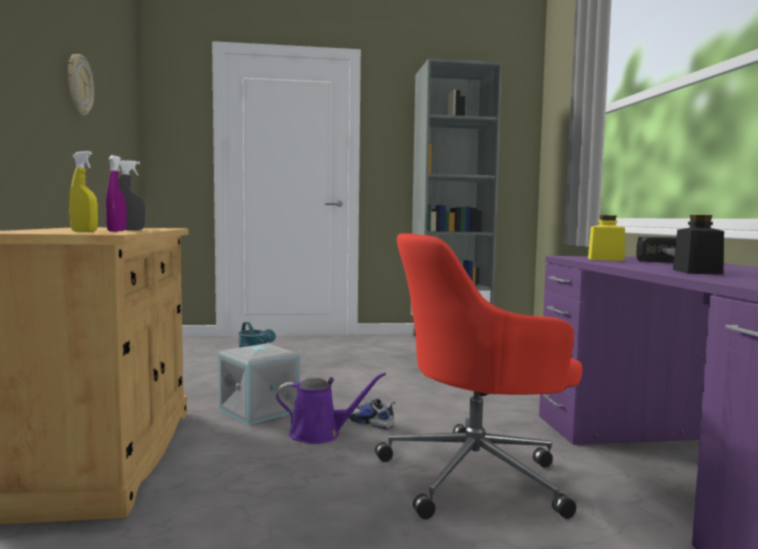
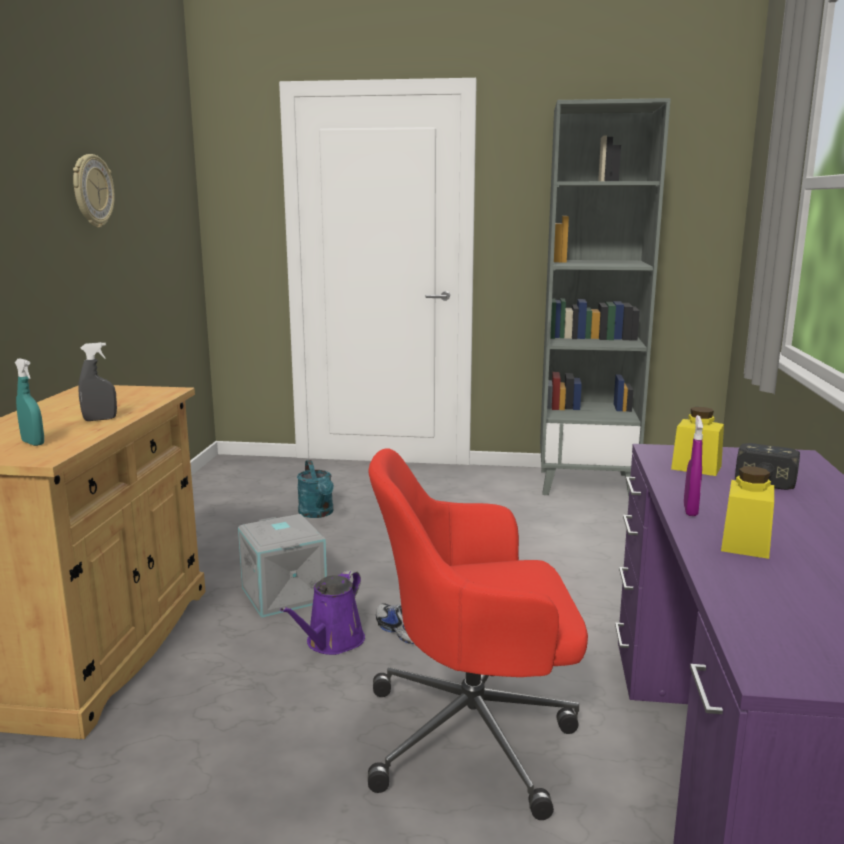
camera: 15 degrees right, 10 degrees up
(84, 231) = (33, 443): yellow spray bottle -> turquoise spray bottle
(116, 231) = (74, 434): purple spray bottle -> purple spray bottle (690, 510)
(320, 434) = (332, 642): purple watering can -> purple watering can turned 105 degrees clockwise
(696, 272) = (745, 544): black jar -> yellow jar

